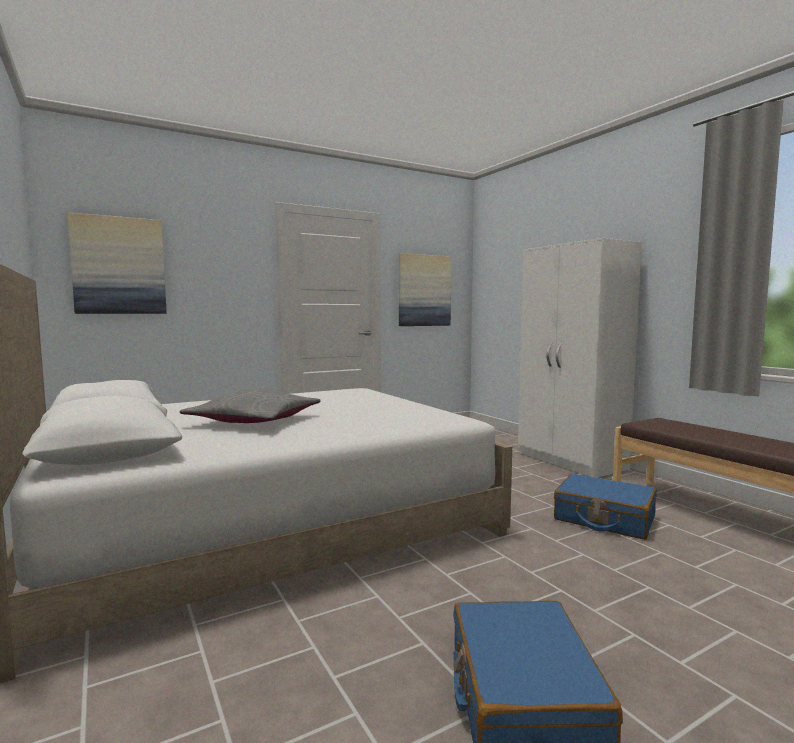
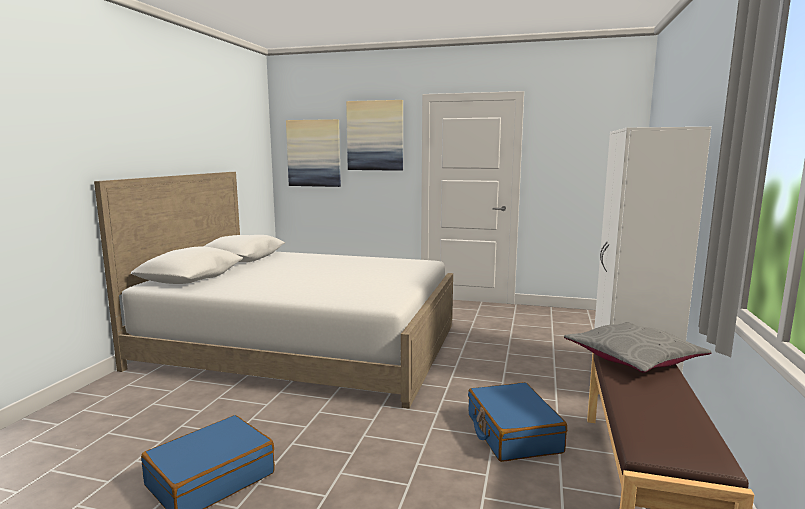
camera: 45 degrees right, 5 degrees up
(254, 421) = (285, 274): grey pillow -> grey pillow (633, 358)
(424, 290) = (574, 167): picture -> picture (375, 135)

